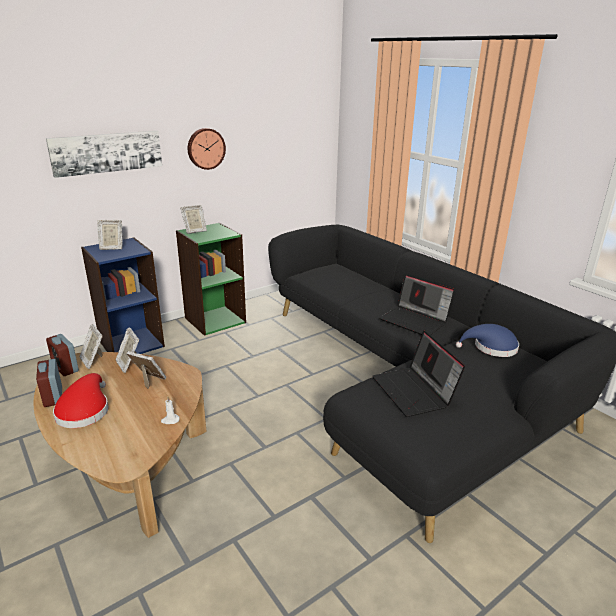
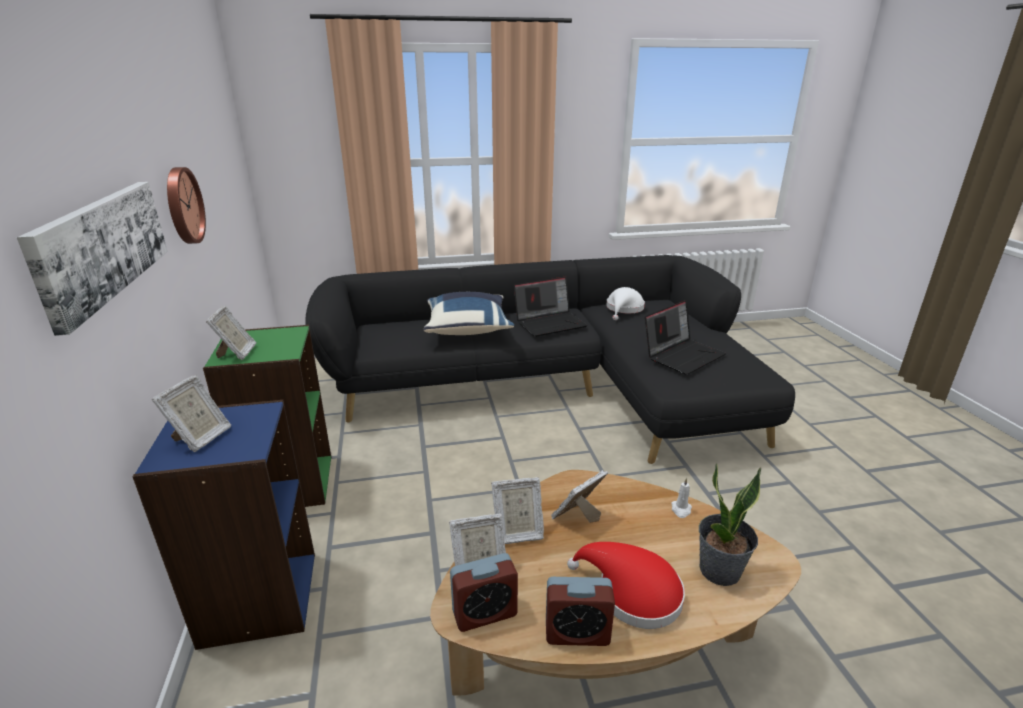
camera: 65 degrees left, 0 degrees up
(109, 442) = (720, 571): none -> potted plant
(366, 293) = (468, 328): none -> blue pillow
(415, 392) = (683, 355): laptop -> laptop turned 45 degrees counterclockwise
(491, 348) = (624, 309): blue hat -> white hat

